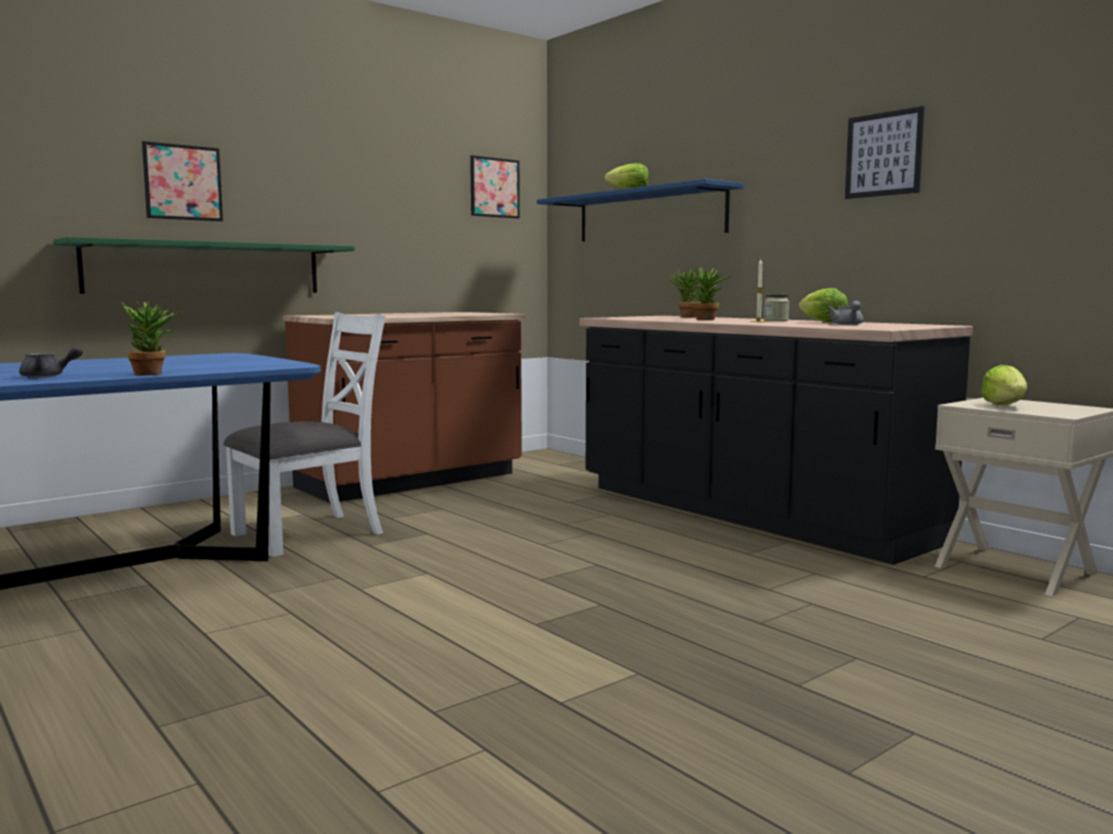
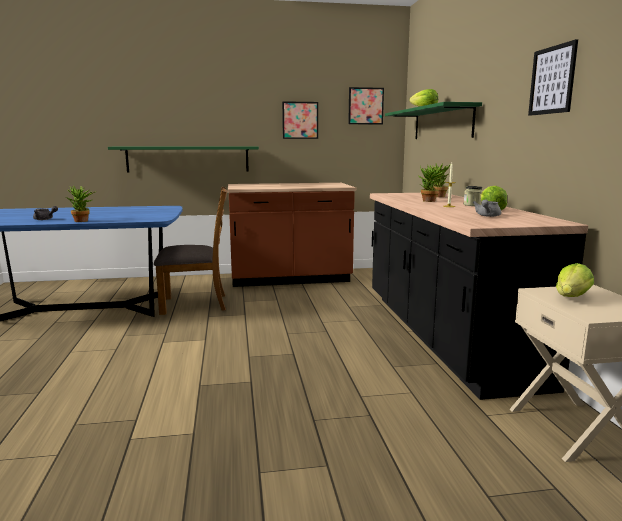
camera: 30 degrees right, 5 degrees up
(183, 182) = (176, 115): picture -> picture (300, 120)
(309, 533) = (195, 304): white chair -> brown chair
(649, 215) = (442, 123): blue shelf -> green shelf

